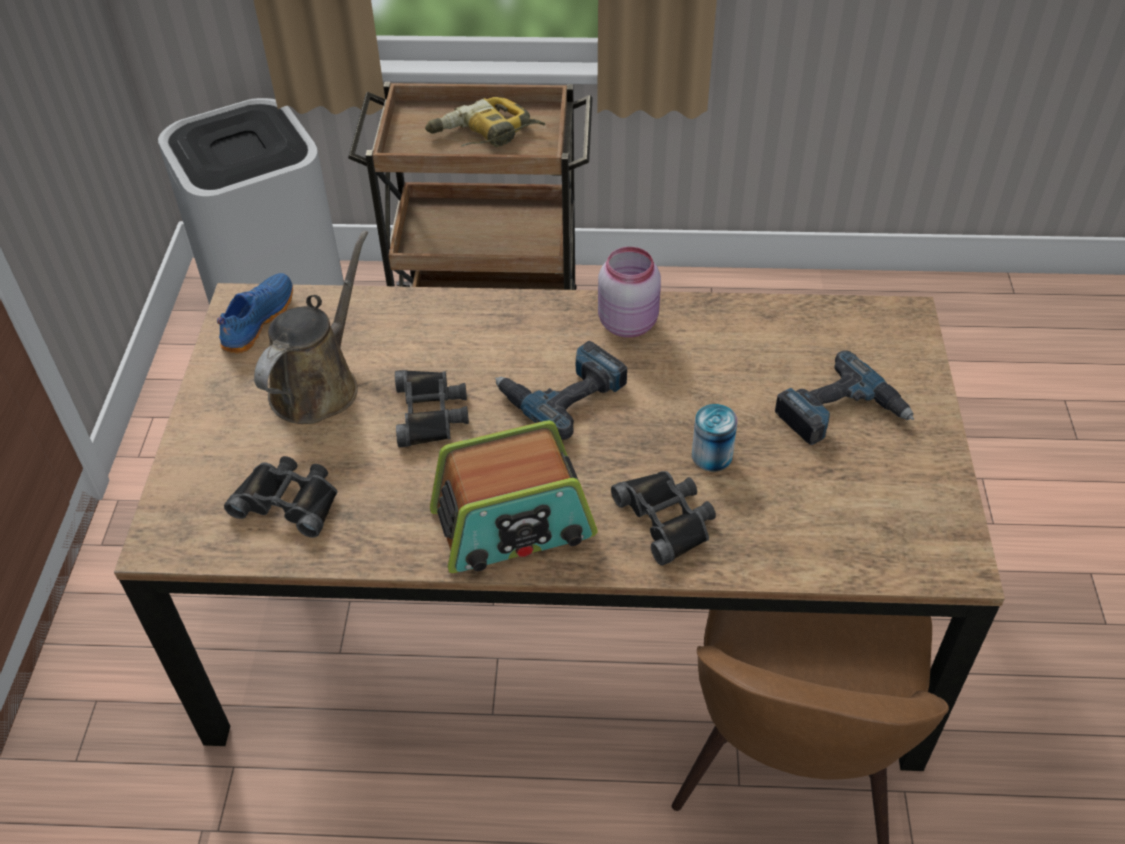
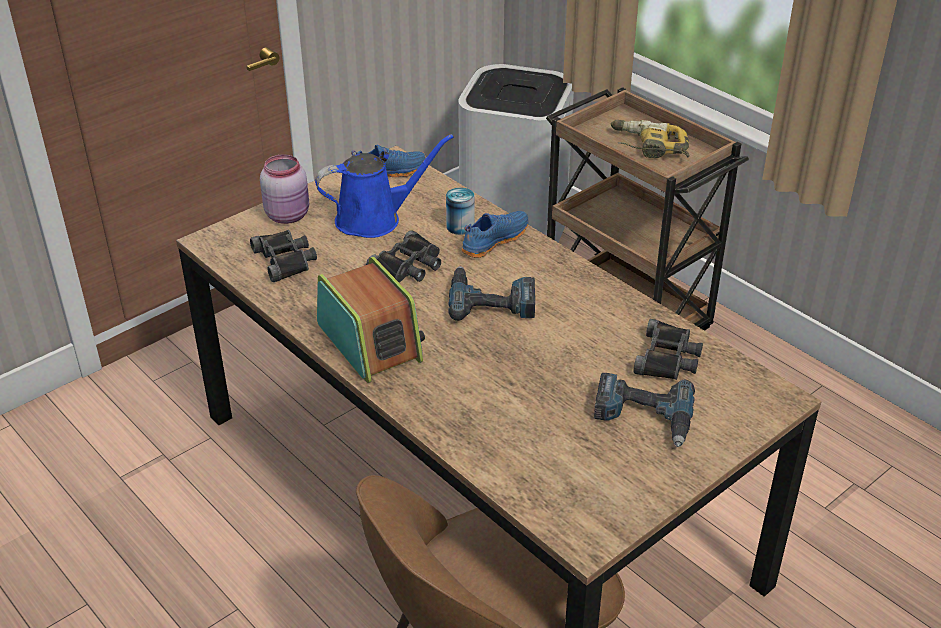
camera: 45 degrees right, 10 degrees down
(319, 385) = (374, 219): brown watering can -> blue watering can
(475, 327) = (493, 240): none -> blue shoe
(514, 525) = (370, 341): radio -> radio turned 150 degrees counterclockwise
(628, 322) = (586, 290): pink jar -> pink jar (289, 215)
(667, 518) = (452, 394): black binoculars -> black binoculars (668, 358)
(712, 455) = (526, 384): can -> can (460, 226)

